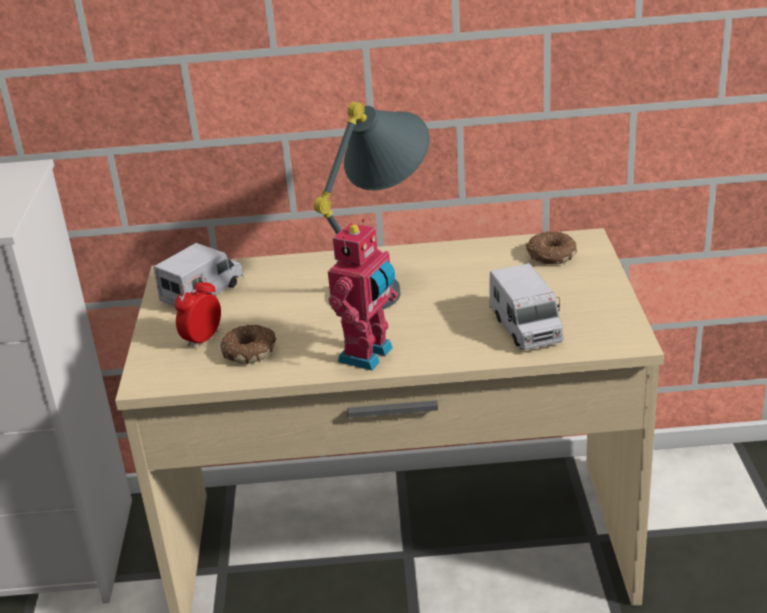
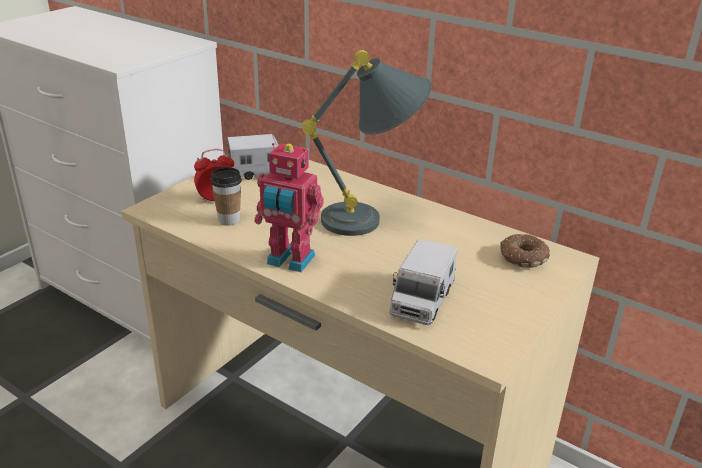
camera: 35 degrees right, 0 degrees up
(249, 351) = (229, 220): donut -> cup
(369, 355) = (289, 261): toy robot -> toy robot turned 45 degrees clockwise

